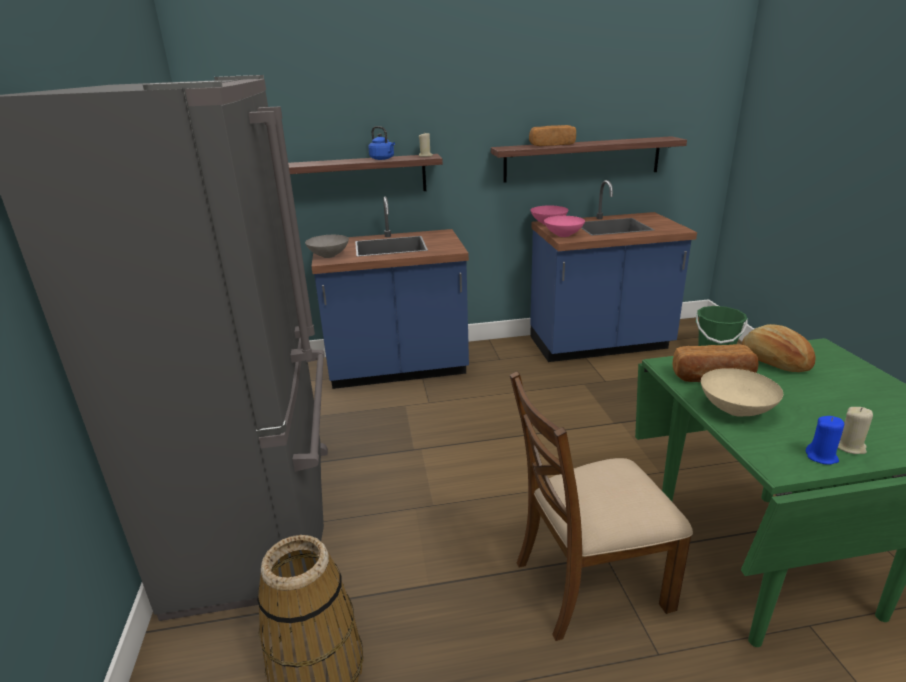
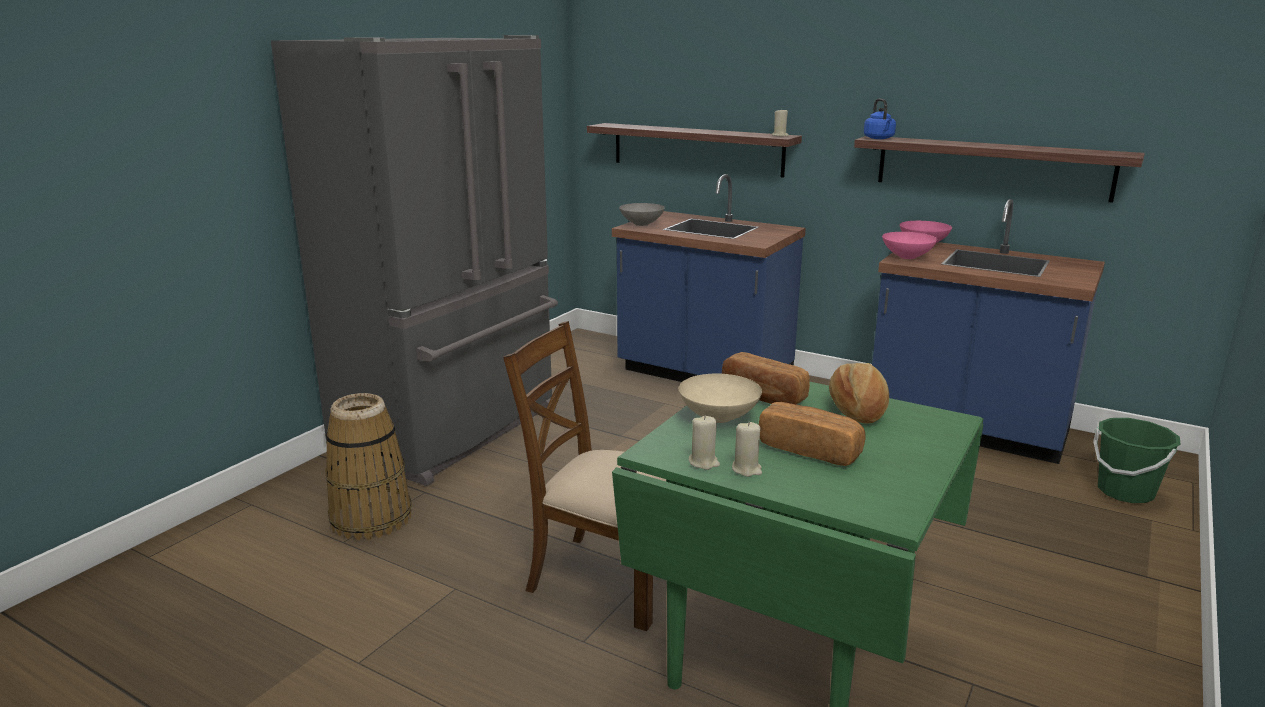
camera: 40 degrees right, 5 degrees down
(383, 159) = (733, 133): blue kettle -> blue kettle (879, 138)
(552, 145) = (938, 141): bread -> bread (810, 449)
(821, 457) = (703, 462): blue candle -> beige candle

